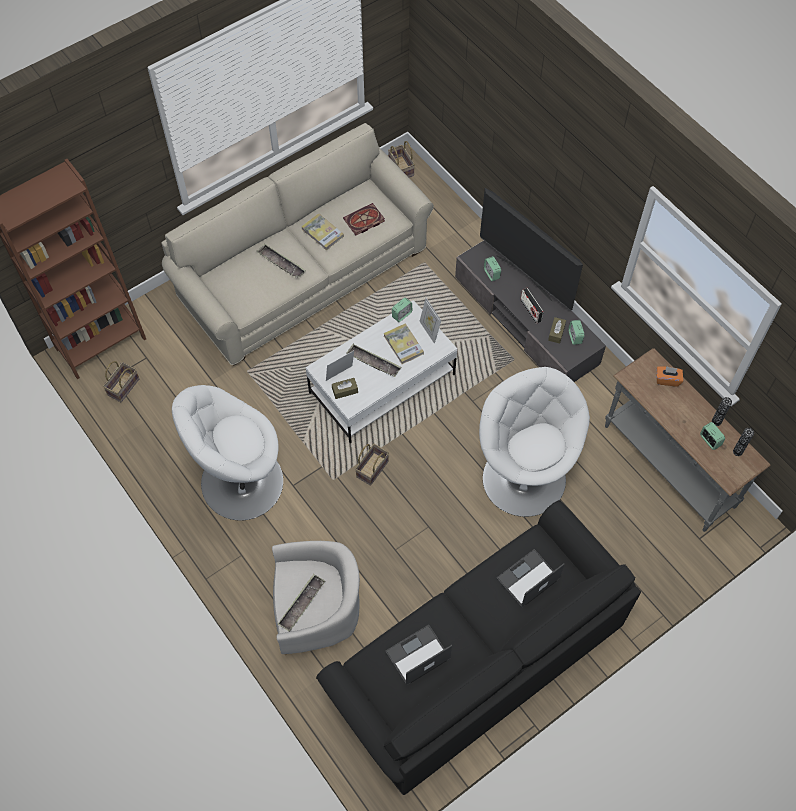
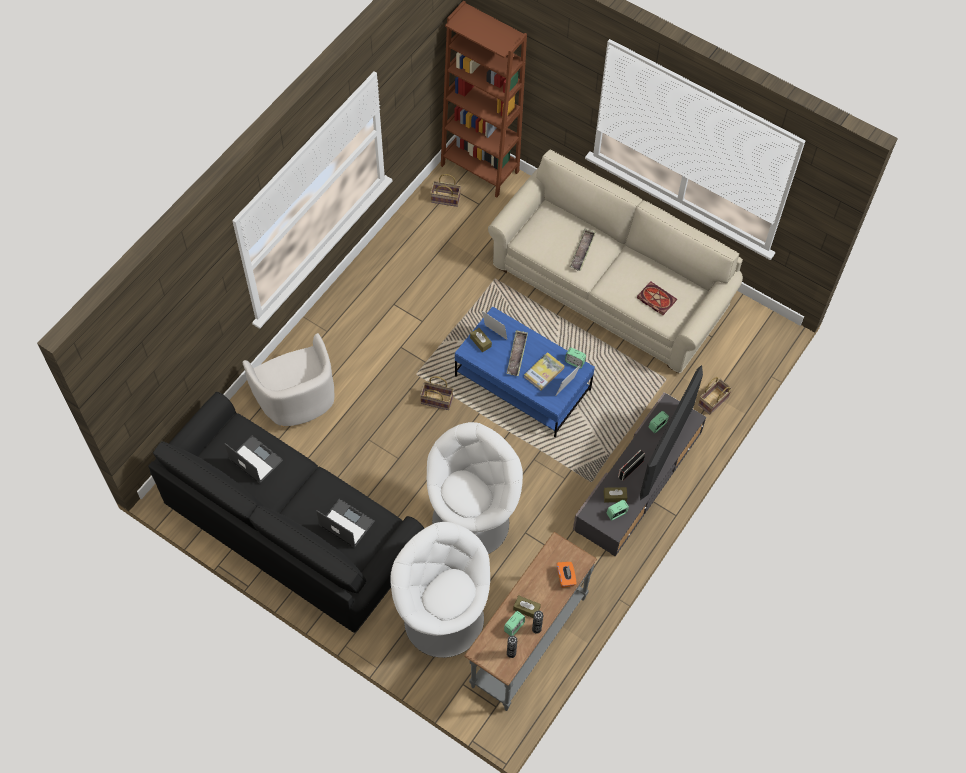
camera: 70 degrees right, 0 degrees up
(240, 482) = (390, 309): white armchair -> white armchair (443, 617)
(301, 604) = (283, 374): tray -> none
(322, 233) = (628, 272): book -> none
(382, 383) = (523, 383): white coffee table -> blue coffee table
(402, 168) = (766, 329): basket -> basket (713, 401)
(692, 424) = (526, 609): none -> brown tissue box

